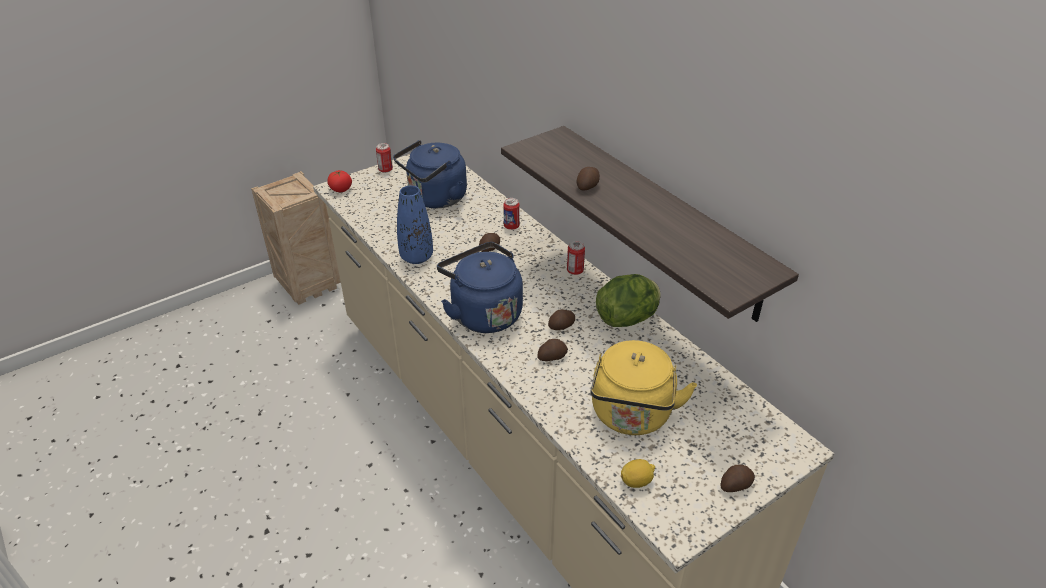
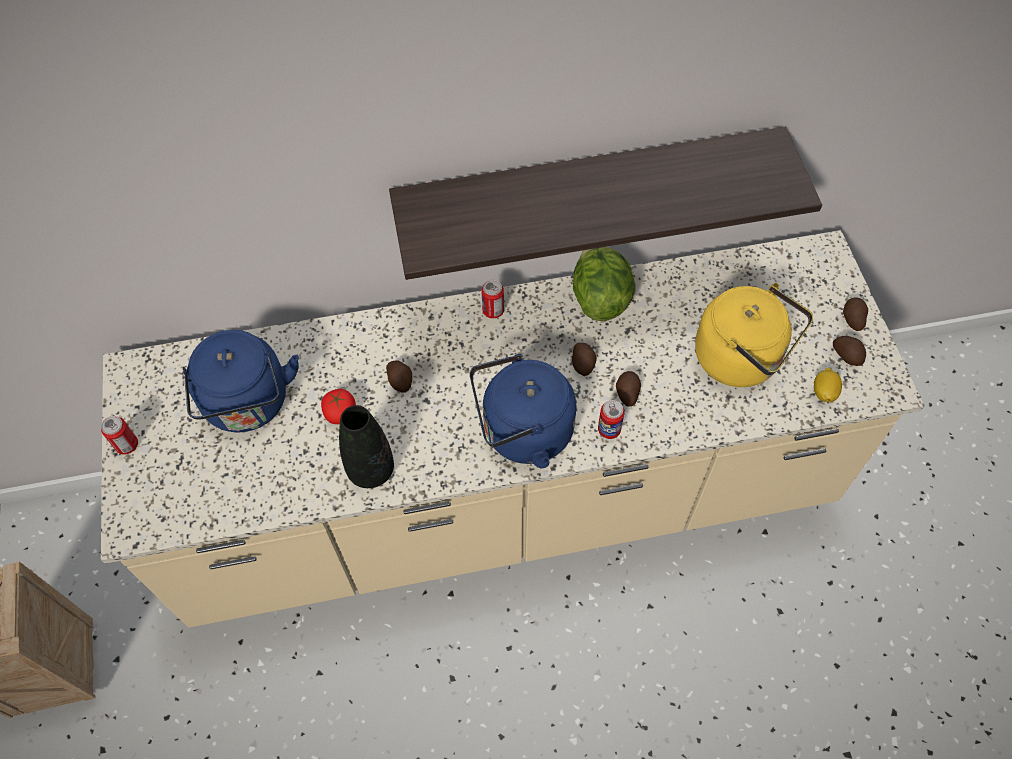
camera: 65 degrees left, 20 degrees up
(341, 189) = (140, 521): tomato -> tomato (341, 414)
(416, 257) = (371, 470): blue vase -> black vase
(511, 226) = (367, 340): can -> can (609, 429)
(588, 186) = (548, 221): potato -> potato (847, 355)

